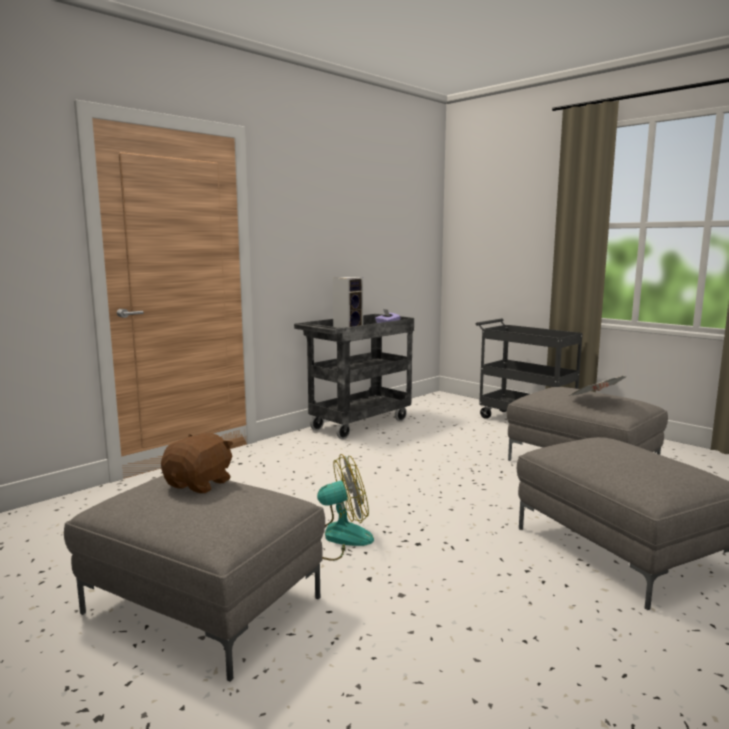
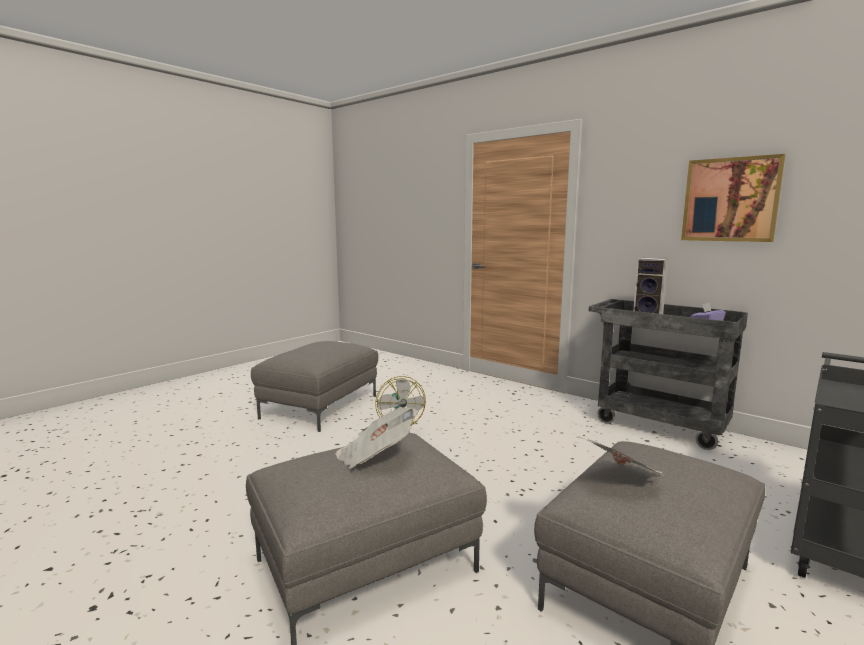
camera: 85 degrees right, 0 degrees up
(200, 484) = (331, 347): brown plush toy -> none
(357, 226) = (730, 200): none -> picture
(615, 451) = (375, 456): none -> newspaper

